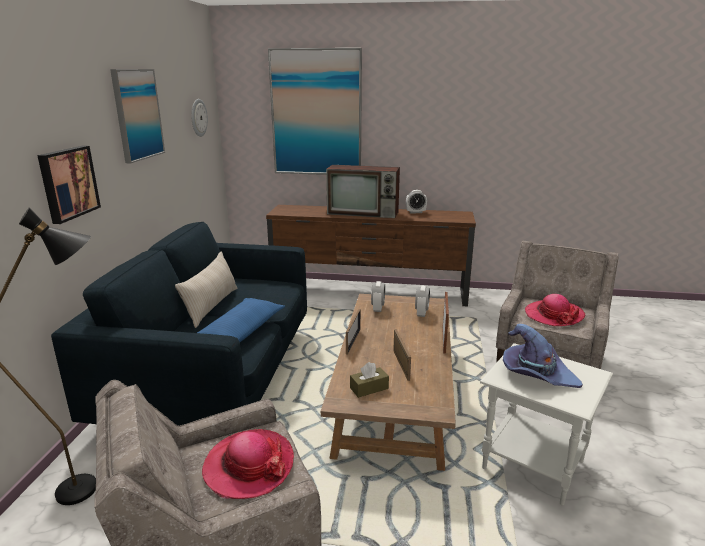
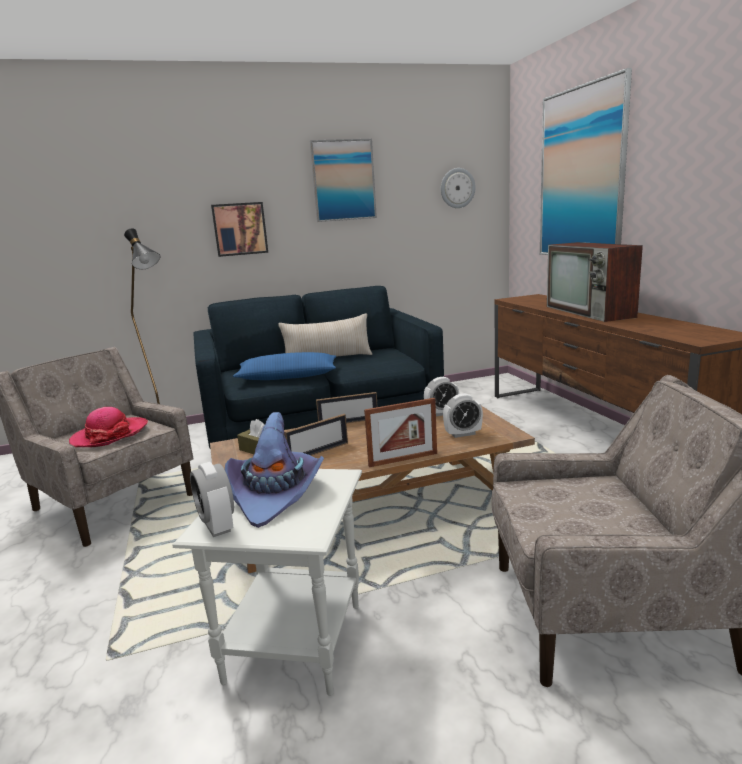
camera: 65 degrees right, 5 degrees down
(415, 212) = (660, 321): alarm clock -> alarm clock (217, 526)
(553, 315) = (576, 508): hat -> none

